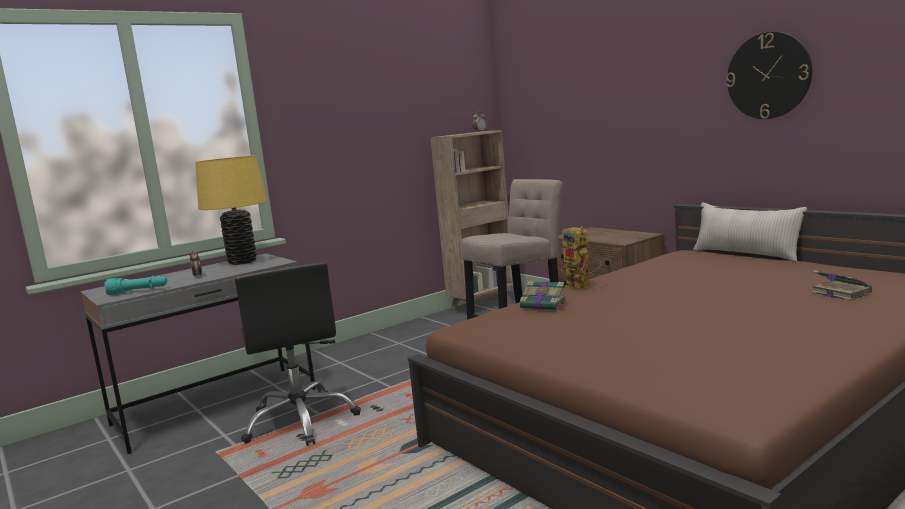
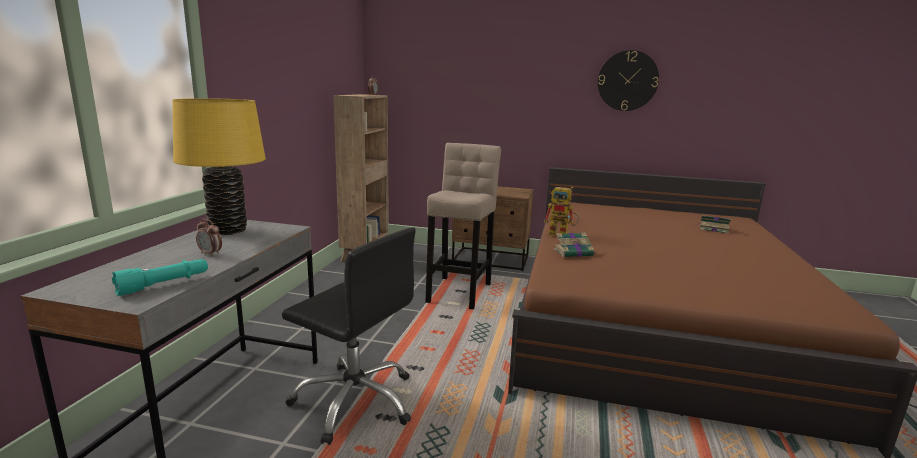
camera: 40 degrees left, 5 degrees up
(746, 254) = (604, 204): beige pillow -> none

